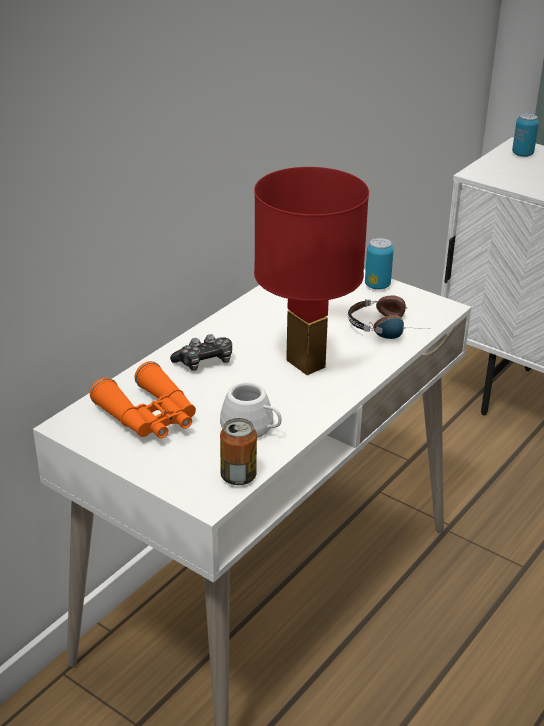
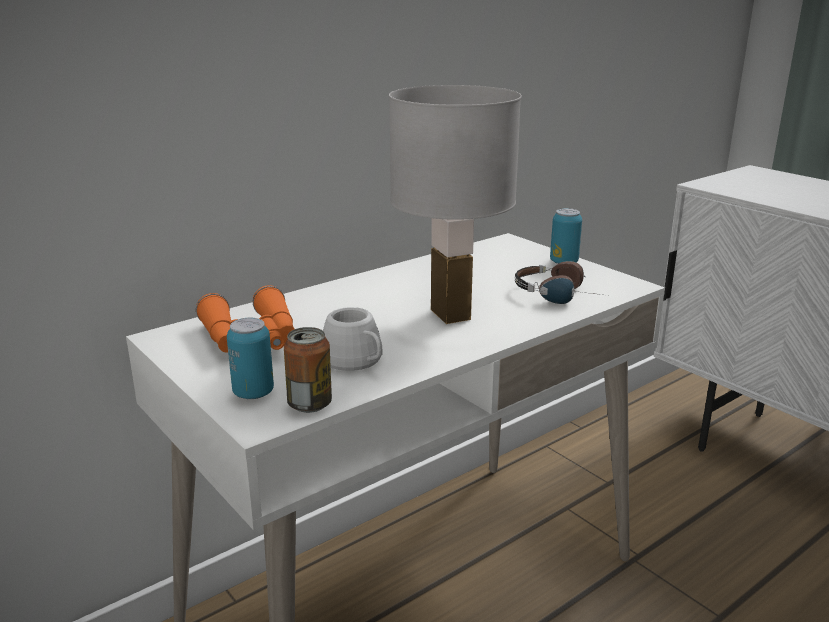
camera: 15 degrees right, 10 degrees down
(205, 362) = (342, 302): game controller -> none
(307, 364) = (452, 315): red table lamp -> white table lamp
(522, 154) = (757, 175): can -> can (253, 393)

